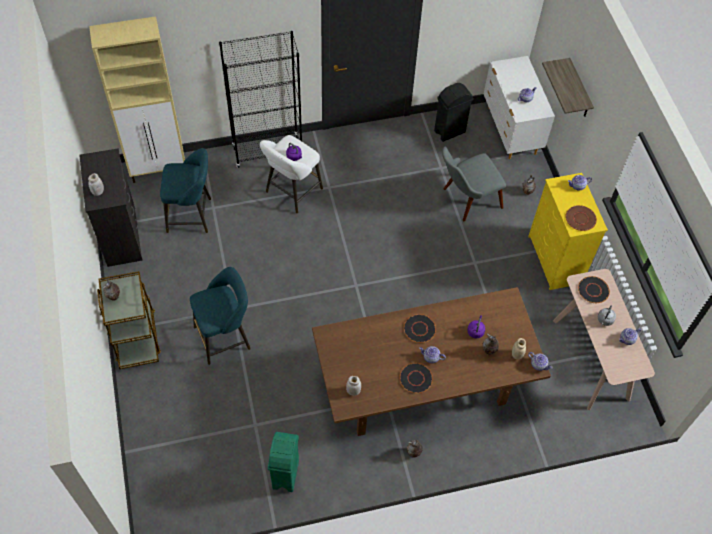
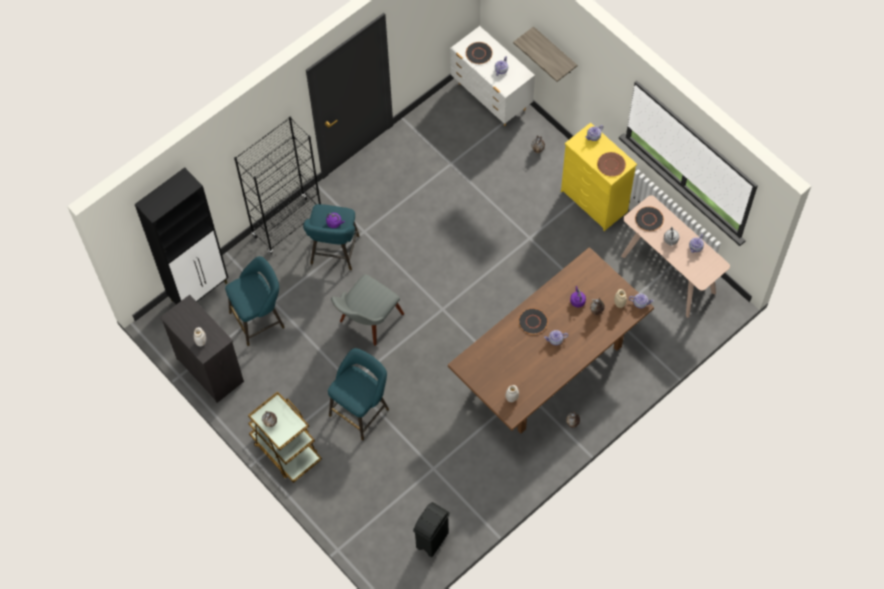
camera: 25 degrees left, 5 degrees up
(159, 169) = (200, 291): beige cabinet -> black cabinet
(285, 475) = (482, 494): green trash can -> none
(292, 192) = (334, 253): white stool -> turquoise stool
(416, 378) = (553, 363): black plate -> black plate (479, 53)
(449, 131) = (437, 125): black trash can -> black trash can (432, 540)
(465, 200) = (489, 184): grey chair -> grey chair (366, 323)

